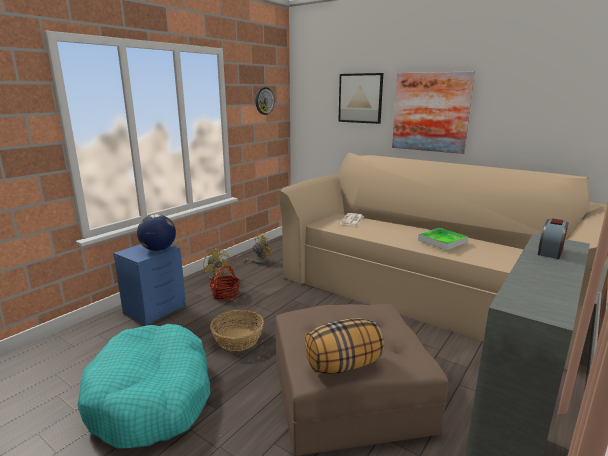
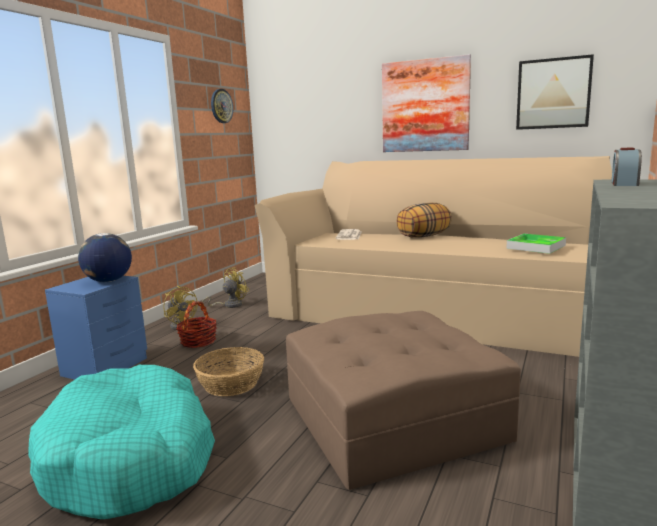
camera: 10 degrees left, 5 degrees down
(343, 365) = (395, 365): pillow -> pillow (424, 236)
(360, 98) = (339, 97): picture -> picture (553, 93)
(442, 241) = (464, 242): tray -> tray (536, 247)

